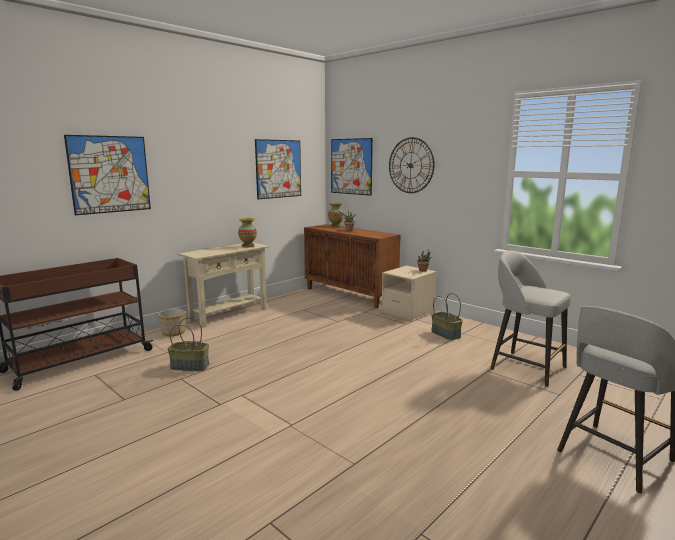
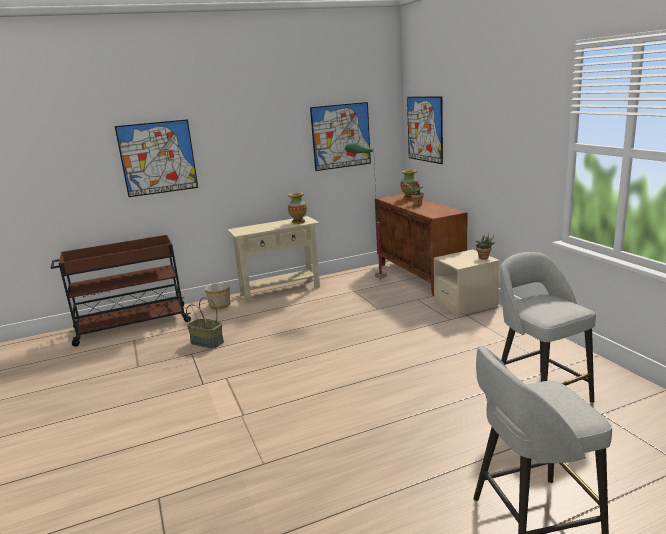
camera: 25 degrees right, 5 degrees up
(309, 300) = (370, 279): none -> green floor lamp
(411, 165) = (476, 131): wall clock -> none
(446, 334) = (484, 338): basket -> none

